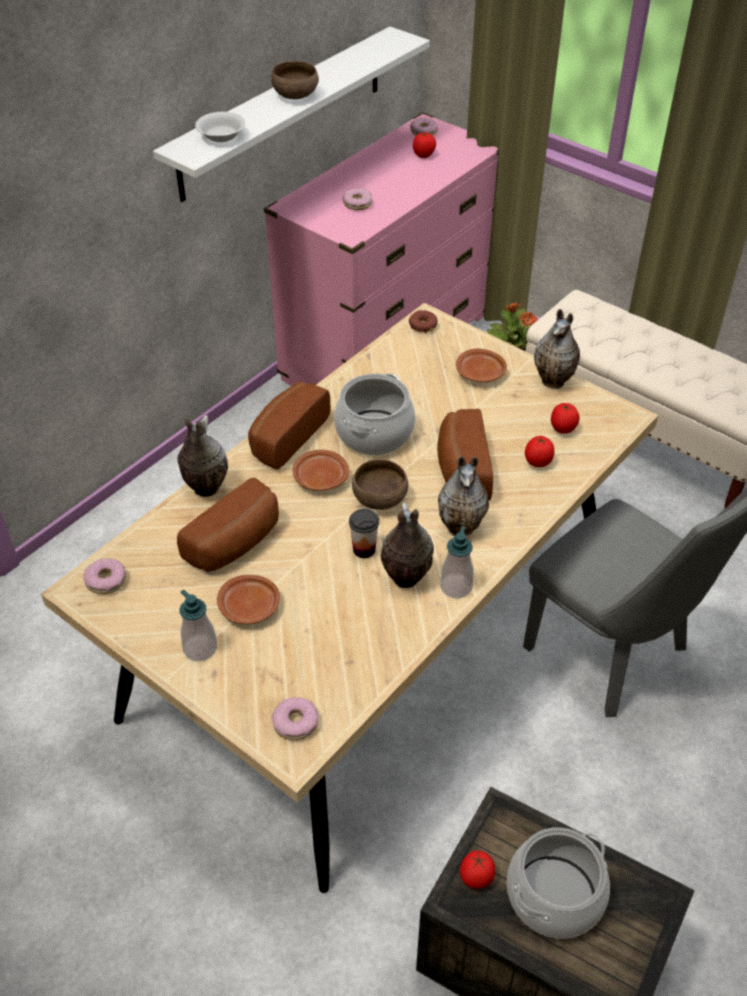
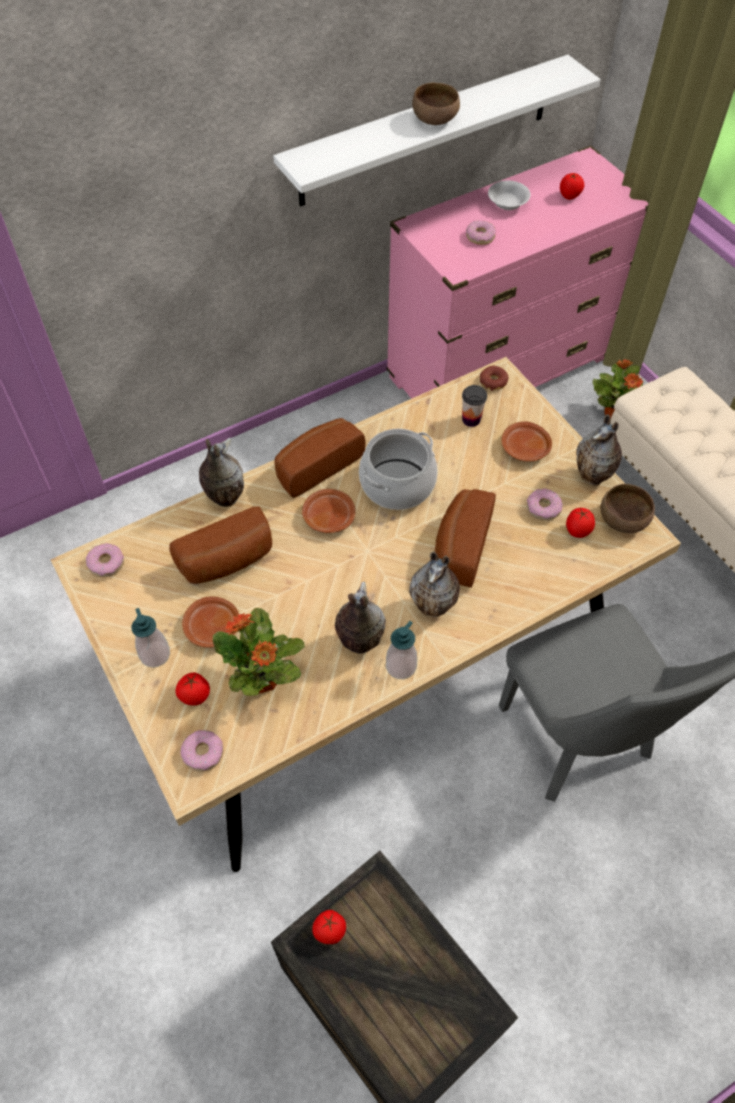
camera: 20 degrees right, 10 degrees up
(222, 136) = (343, 153): white bowl -> white bowl (508, 203)
(326, 639) = (263, 681): none -> potted plant
(364, 549) = (335, 602): cup -> cup (471, 419)
(380, 498) = (372, 553): brown bowl -> brown bowl (623, 519)
(424, 131) = (582, 168): donut -> donut (543, 508)
(537, 462) = (536, 560): tomato -> tomato (195, 696)
(555, 896) = (390, 974): cooking pot -> none

